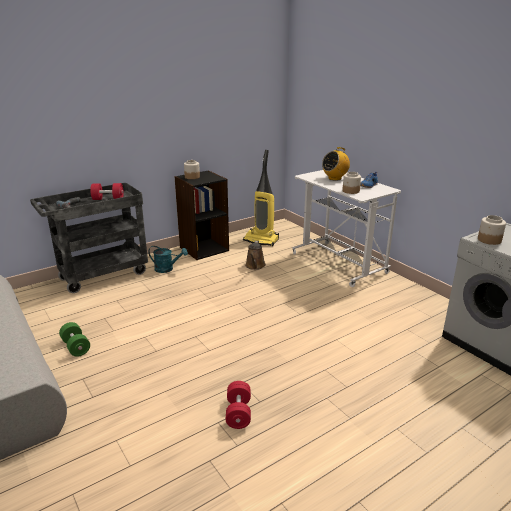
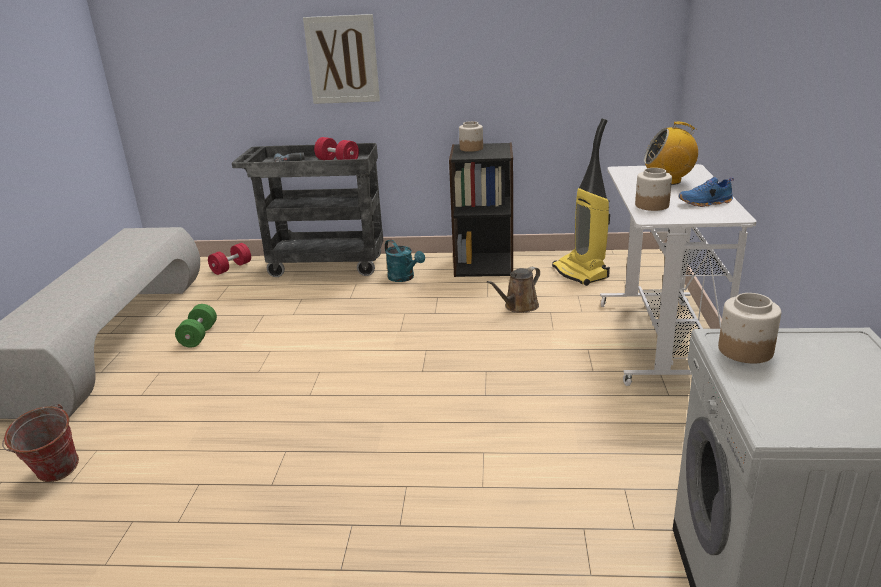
camera: 40 degrees right, 0 degrees up
(98, 127) = (342, 59): none -> picture
(110, 469) = (53, 476): none -> bucket
(238, 413) = (231, 485): red dumbbell -> red dumbbell (231, 268)

